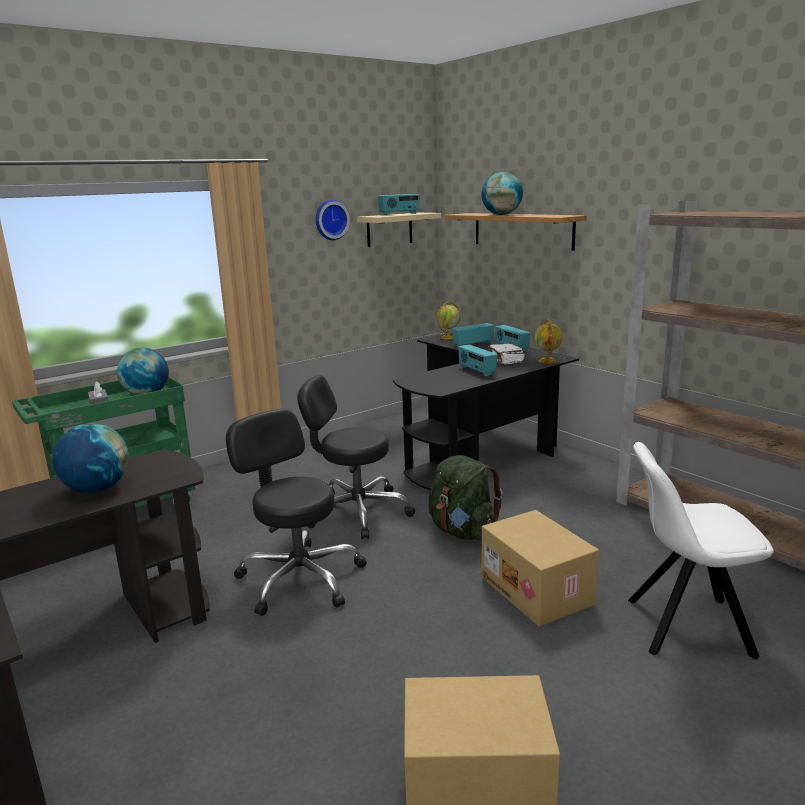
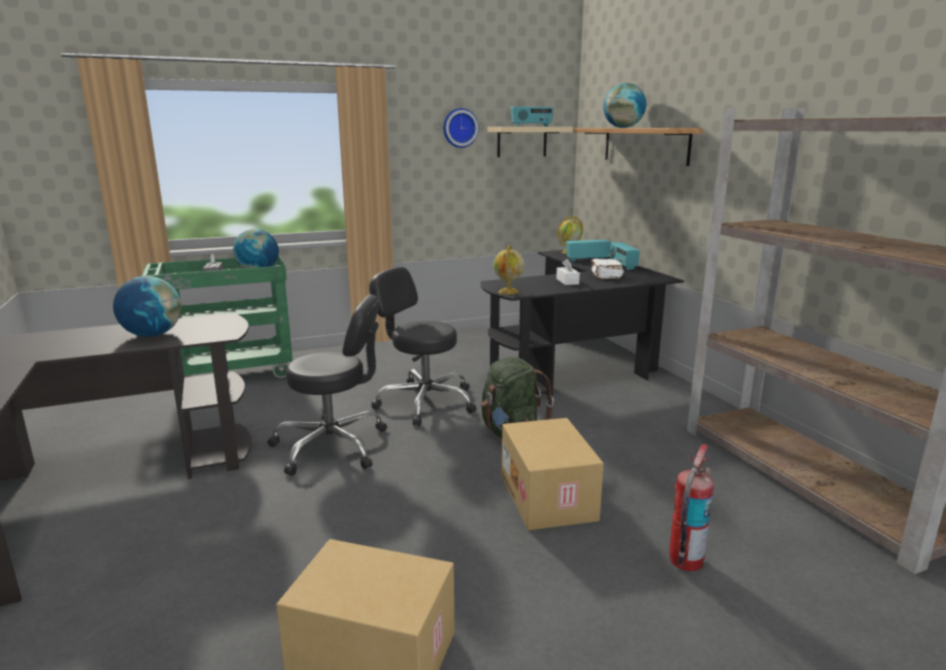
camera: 15 degrees right, 0 degrees up
(297, 576) = (336, 447): black office chair -> black office chair turned 120 degrees clockwise
(476, 371) = (567, 281): radio -> white tissue box
(547, 361) = (648, 279): globe -> globe (508, 292)
(687, 626) = (684, 560): white chair -> fire extinguisher

